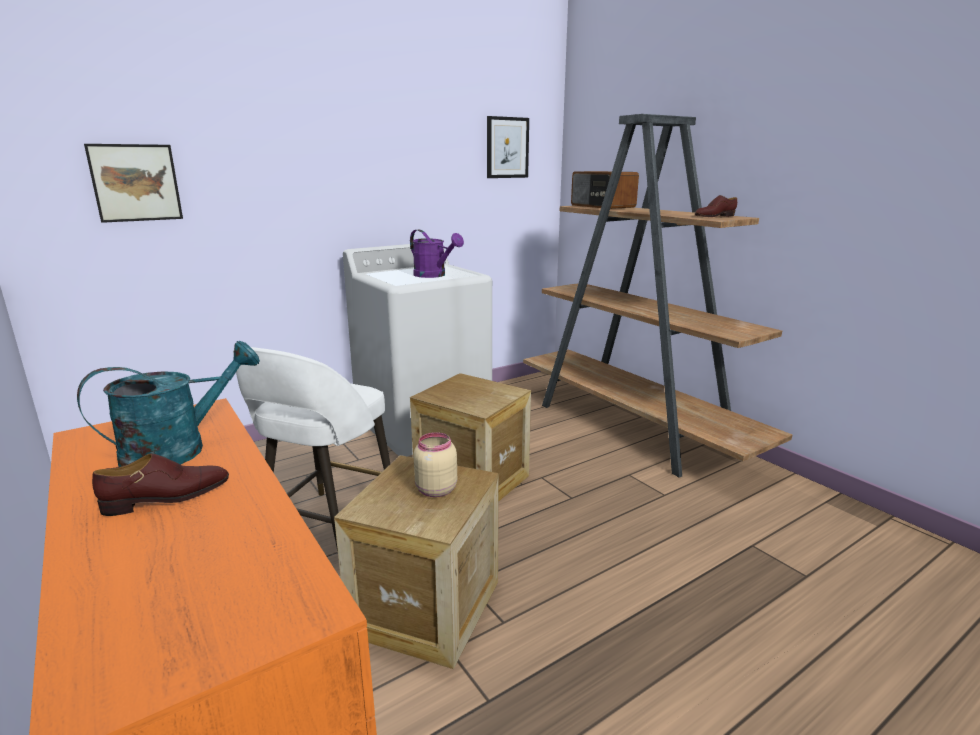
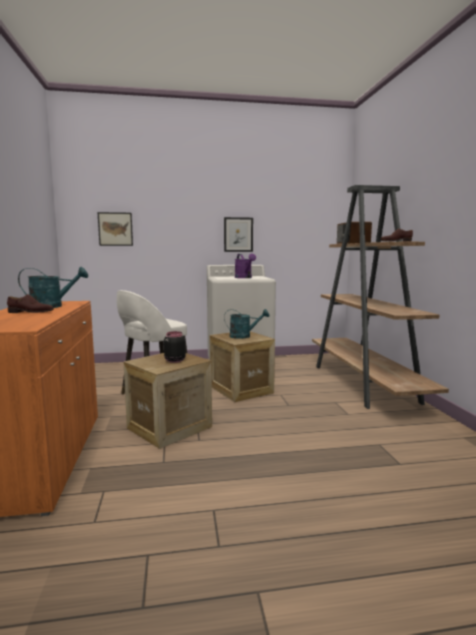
camera: 25 degrees right, 10 degrees down
(435, 490) = (174, 360): beige jar -> black jar
(474, 391) = (244, 336): none -> turquoise watering can
(507, 147) = (310, 214): picture -> picture (238, 234)

